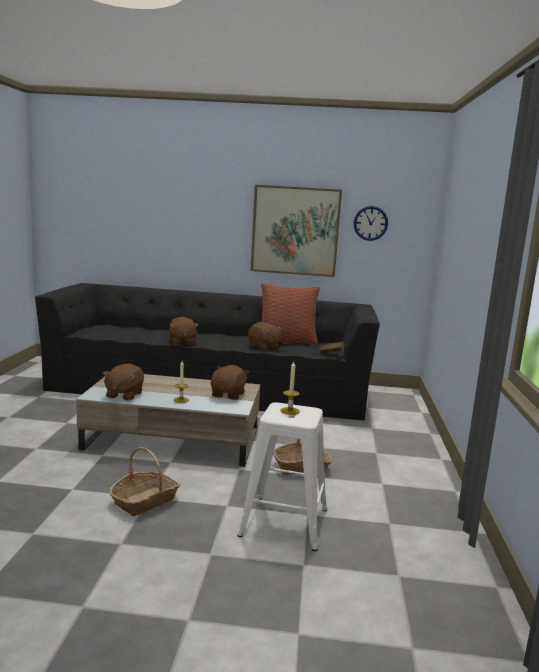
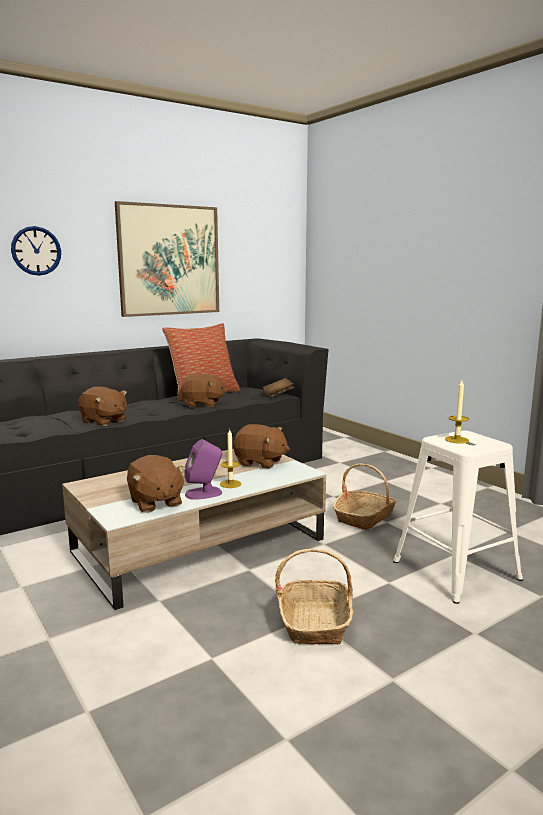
camera: 40 degrees left, 0 degrees up
(156, 399) = (204, 493): none -> purple speaker
(228, 395) = (260, 462): brown plush toy -> brown plush toy turned 135 degrees clockwise
(370, 223) = (246, 246): wall clock -> wall clock (36, 251)

